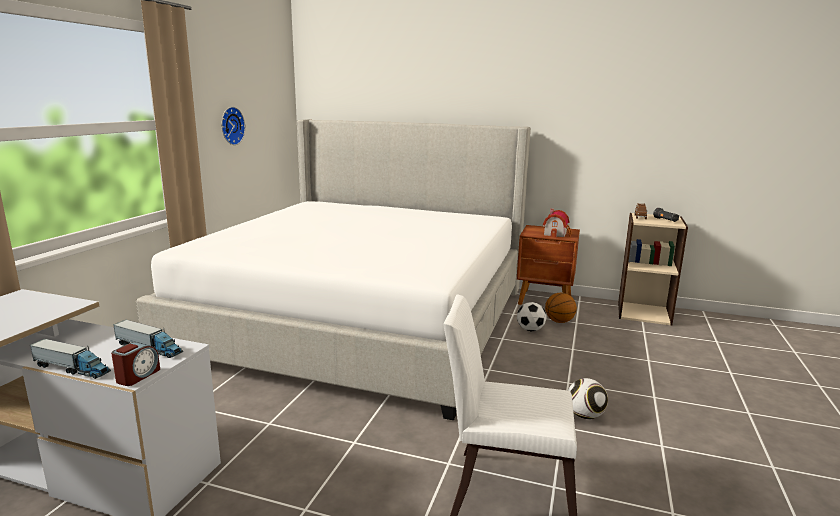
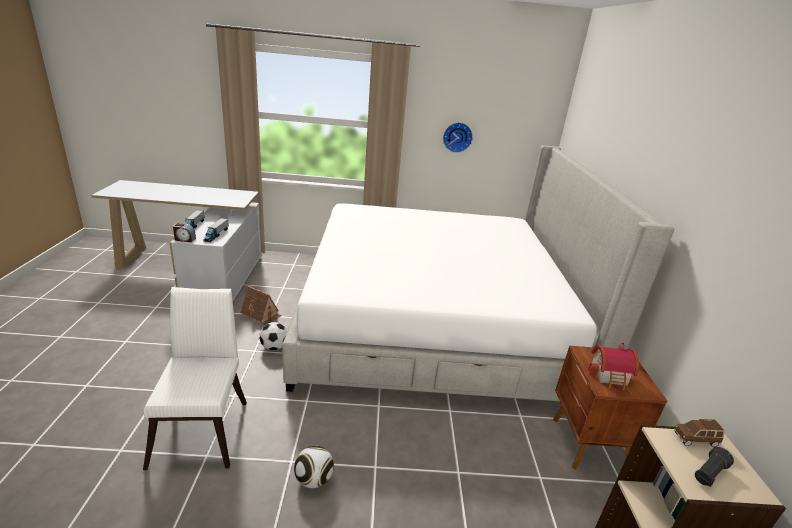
camera: 70 degrees right, 10 degrees up
(261, 431) = (261, 315): none -> toy house
(530, 330) = (486, 432): football -> football (274, 347)
(559, 321) = (529, 459): basketball -> none

